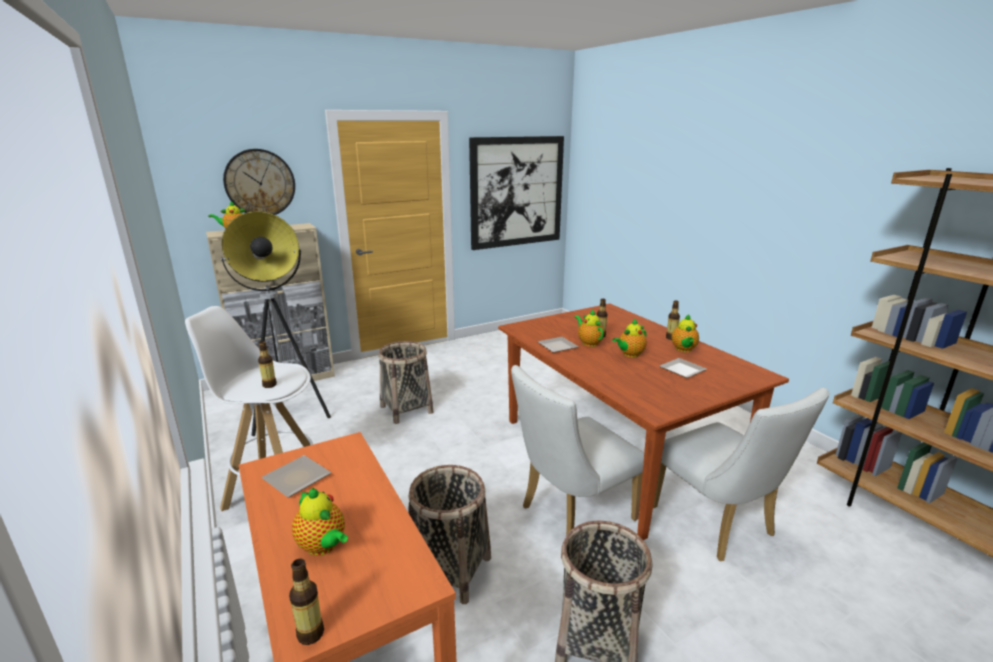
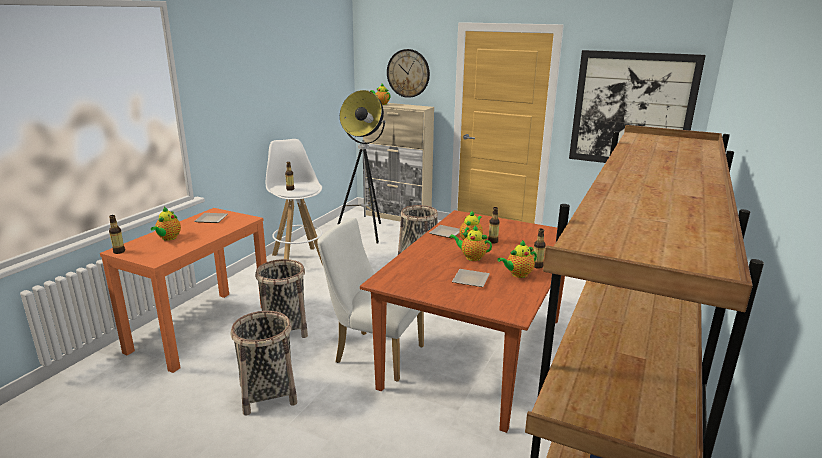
camera: 55 degrees right, 0 degrees up
(718, 525) = (432, 423): white chair -> none

